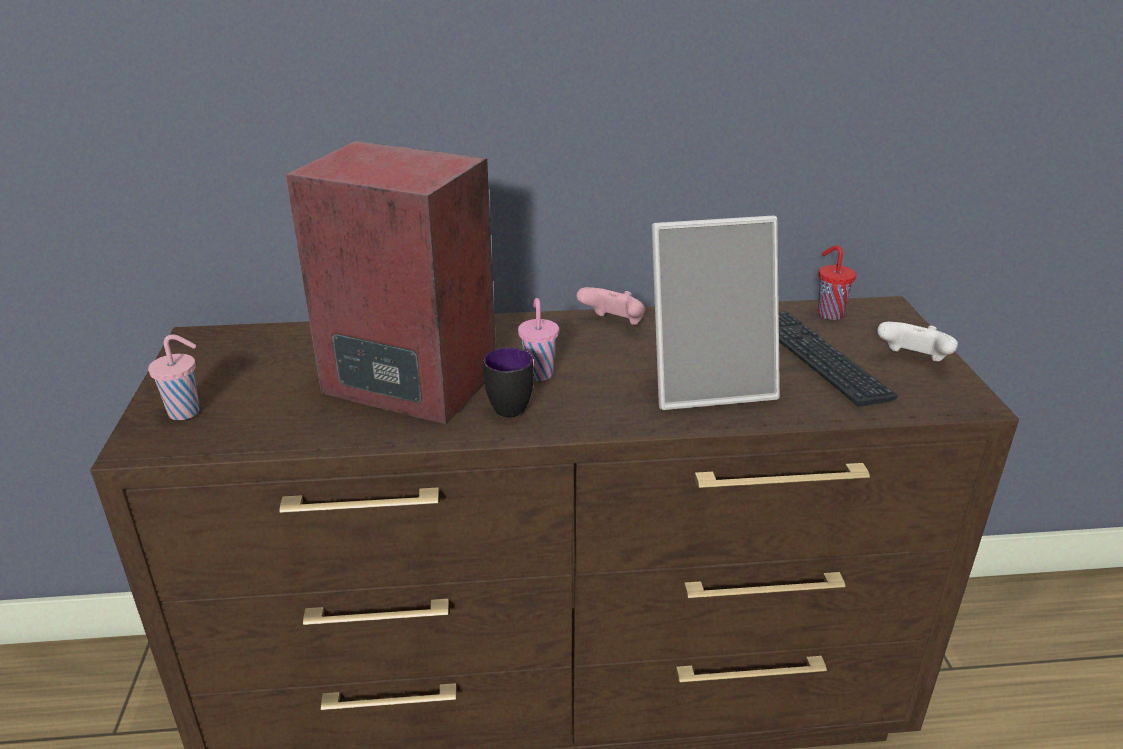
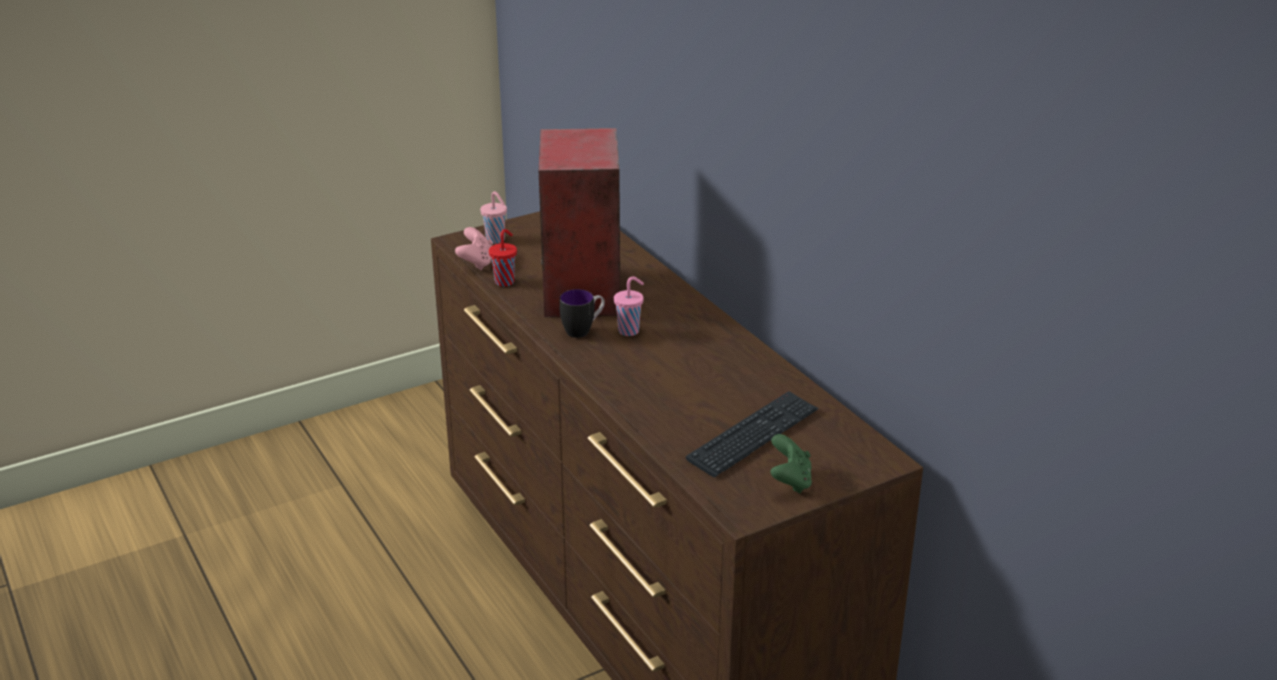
camera: 65 degrees right, 0 degrees up
(613, 324) = (727, 341): pink game controller -> pink game controller (476, 263)
(708, 383) = (672, 396): picture frame -> none
(828, 314) = (840, 432): red cup -> red cup (505, 281)
(912, 361) = (790, 481): white game controller -> green game controller

